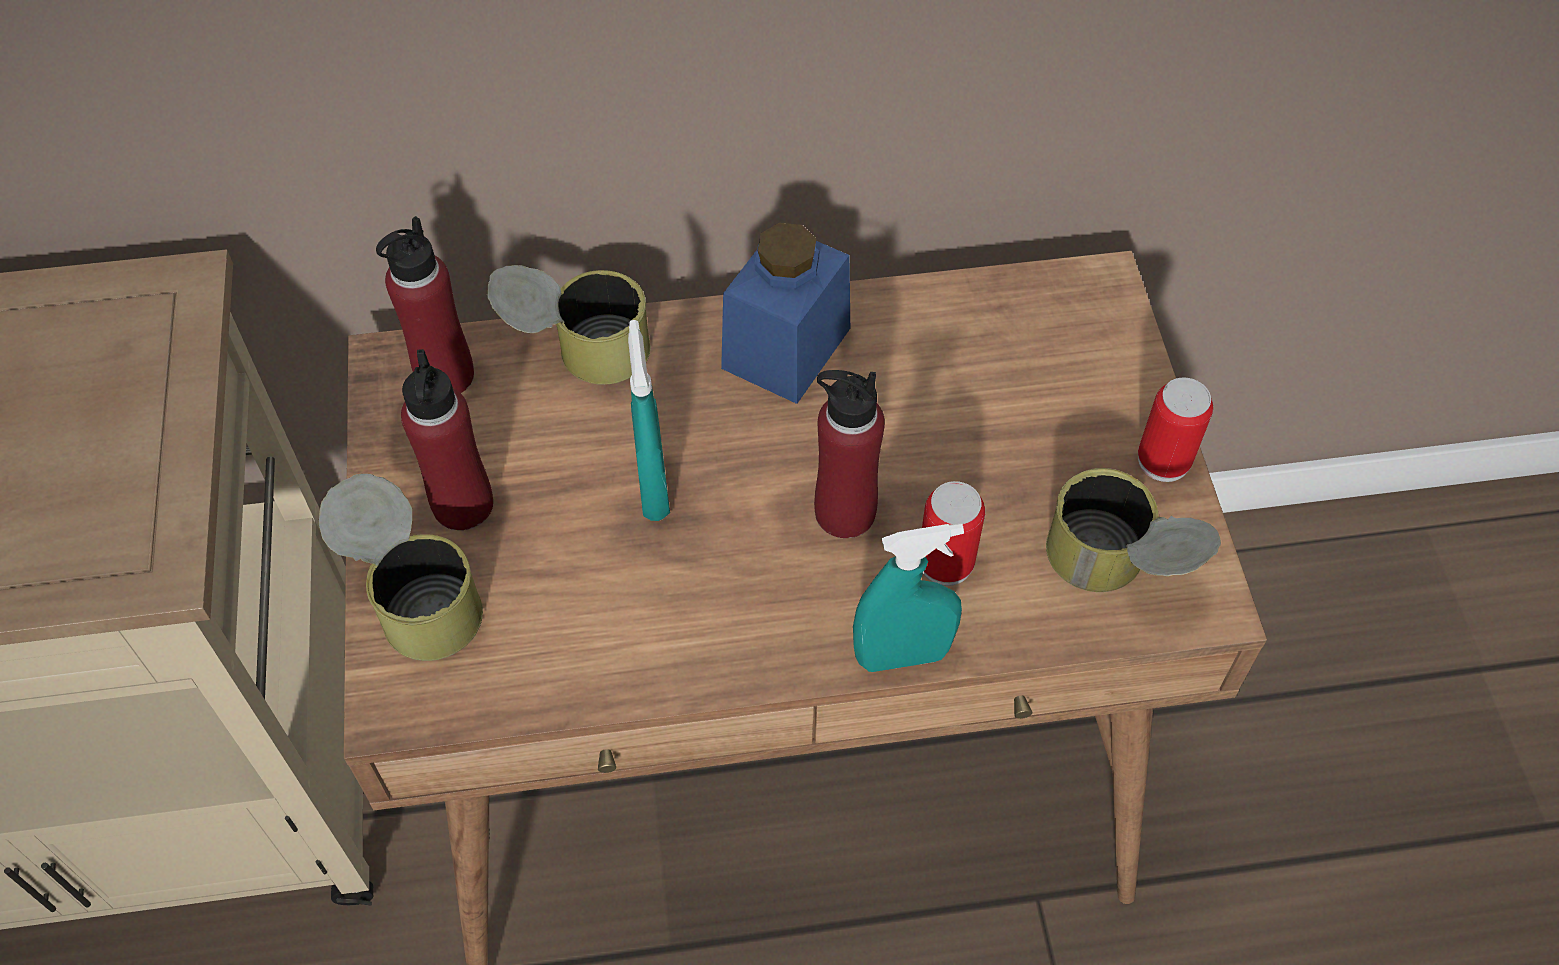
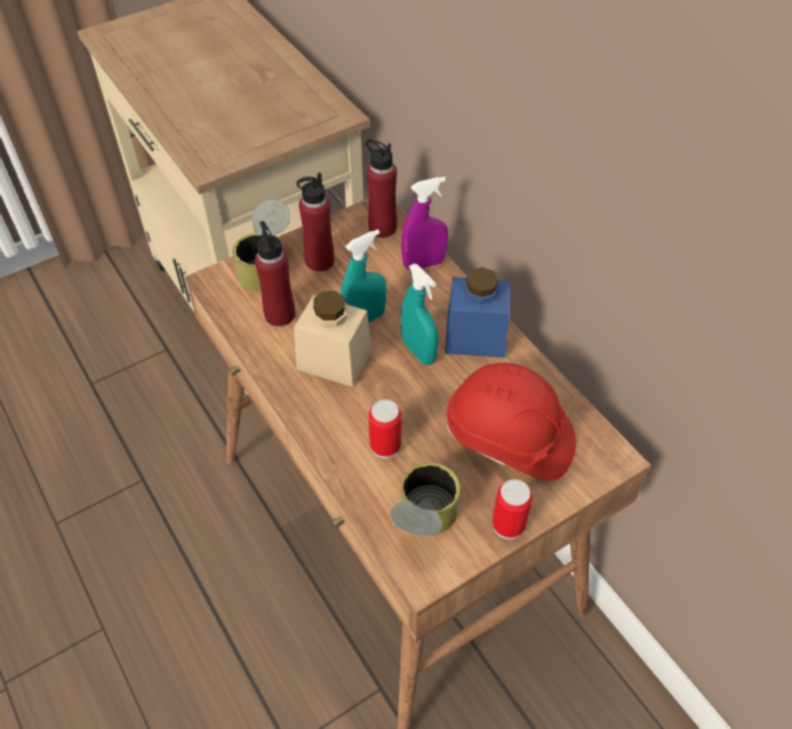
camera: 65 degrees right, 5 degrees down
(577, 351) = (423, 264): can -> purple spray bottle
(721, 569) = (334, 360): none -> beige jar
(844, 512) = (392, 395): red bottle -> red bottle (280, 314)
(902, 655) = (322, 446): turquoise spray bottle -> turquoise spray bottle (418, 352)
(1009, 392) = (509, 438): none -> red hard hat

